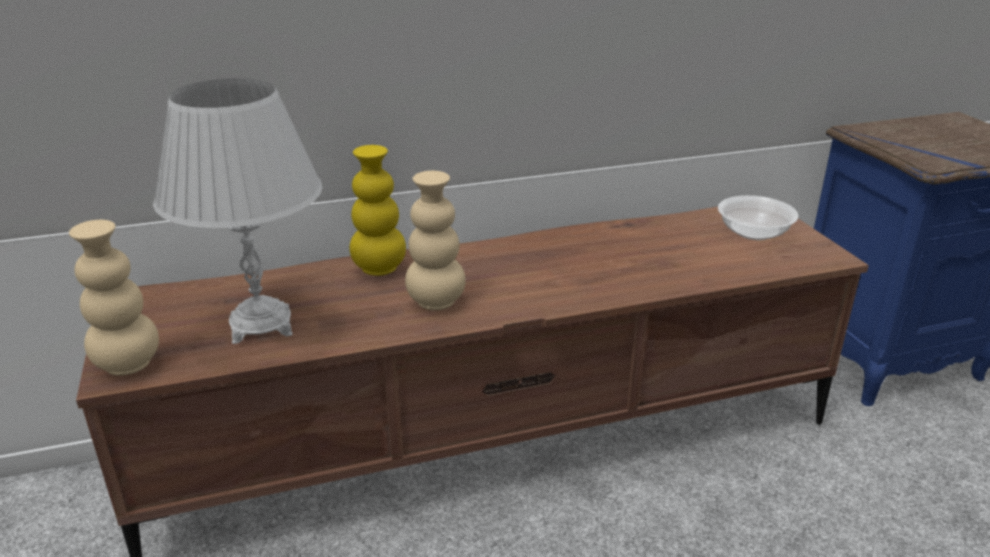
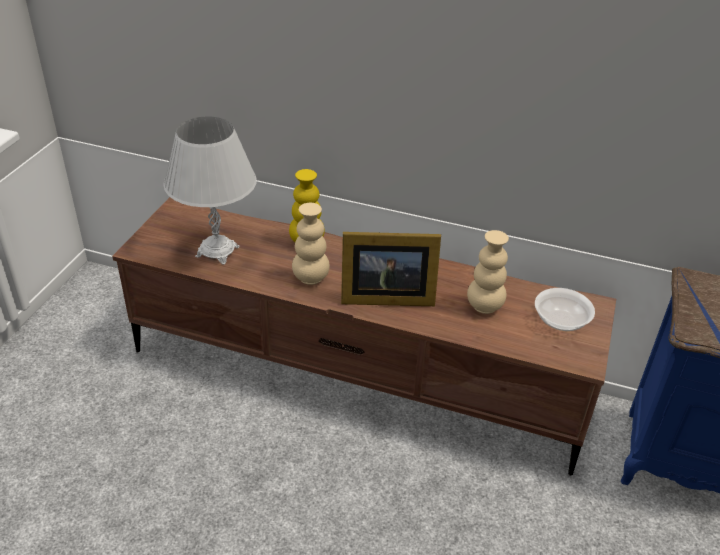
camera: 35 degrees right, 10 degrees up
(128, 365) = (145, 247): beige vase -> beige vase (484, 306)
(552, 284) = (384, 296): none -> picture frame

